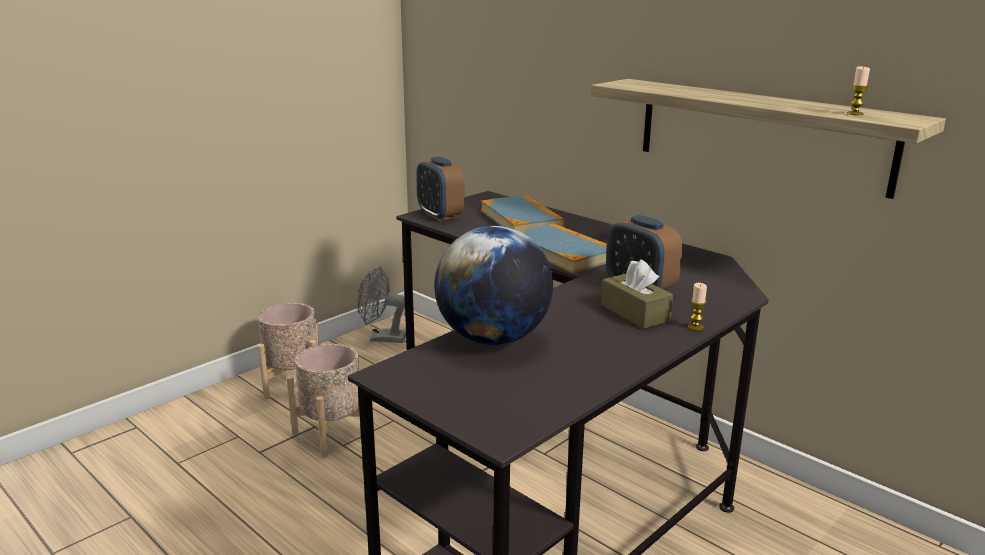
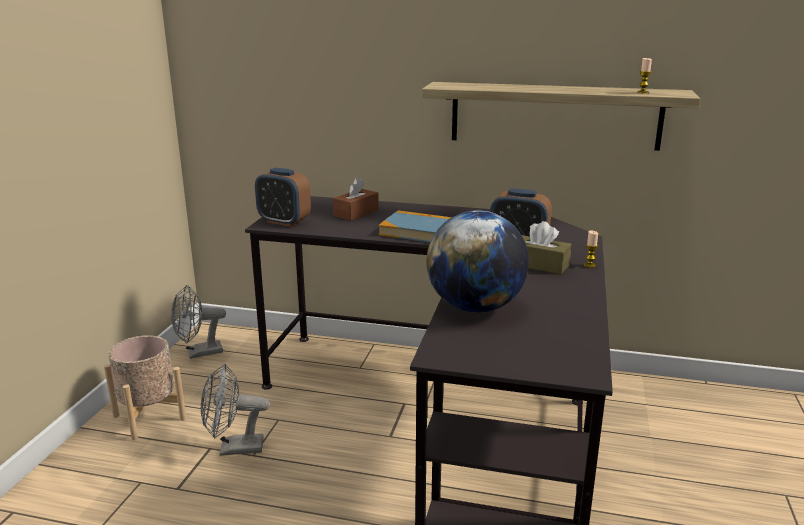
camera: 30 degrees left, 0 degrees up
(333, 433) = (234, 448): beige planter -> grey fan
(521, 219) = (356, 213): book -> brown tissue box

